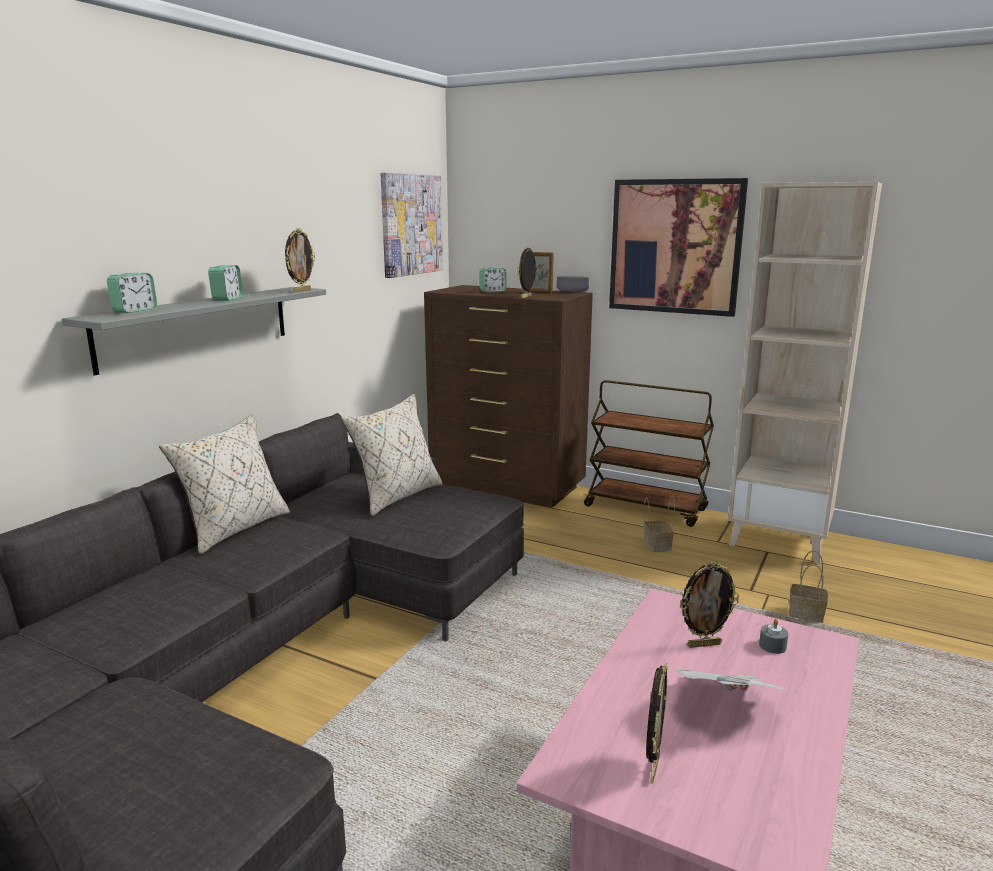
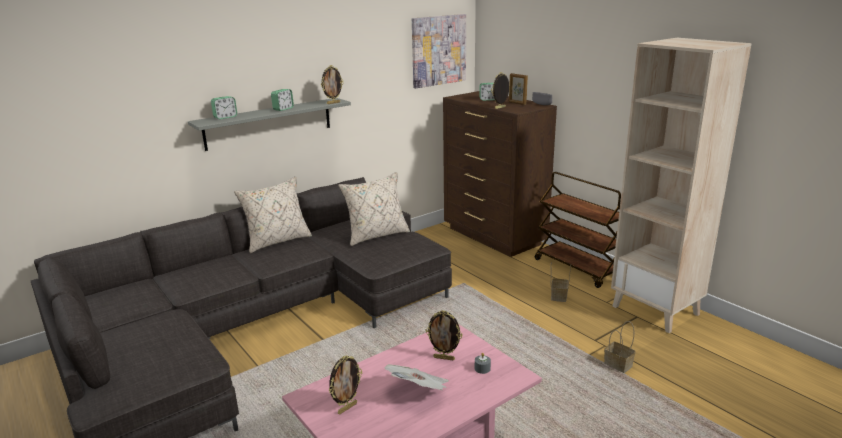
camera: 25 degrees right, 5 degrees up
(675, 247) = (610, 78): picture -> none

